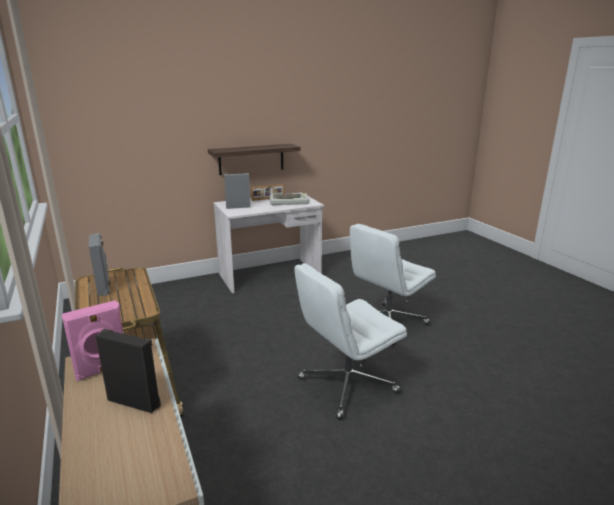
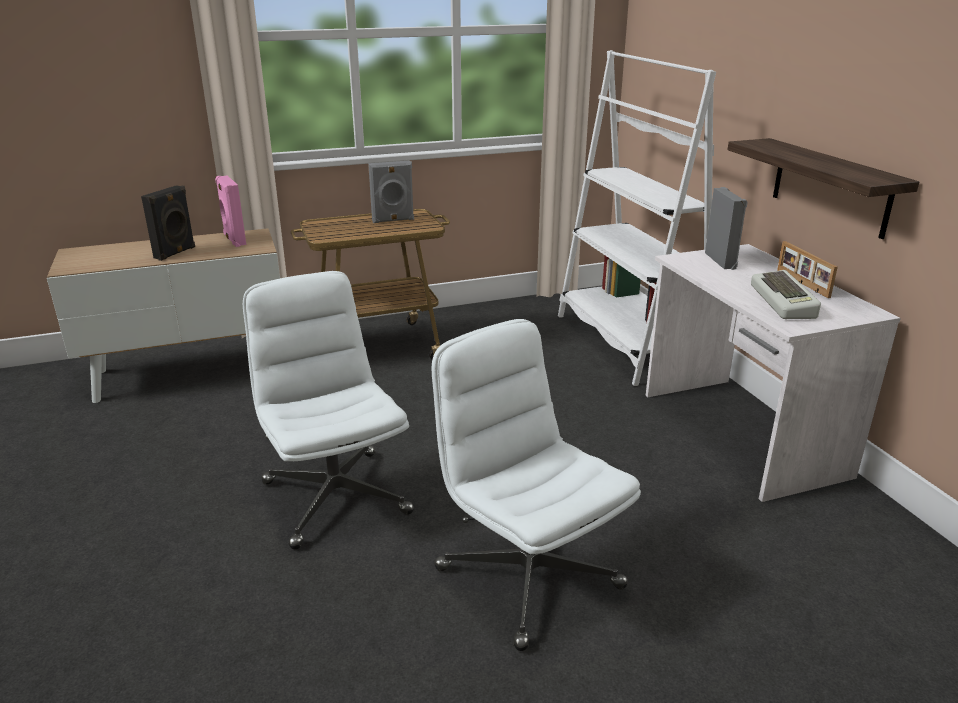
camera: 95 degrees right, 5 degrees up
(164, 295) = (628, 341): none -> white bookcase

